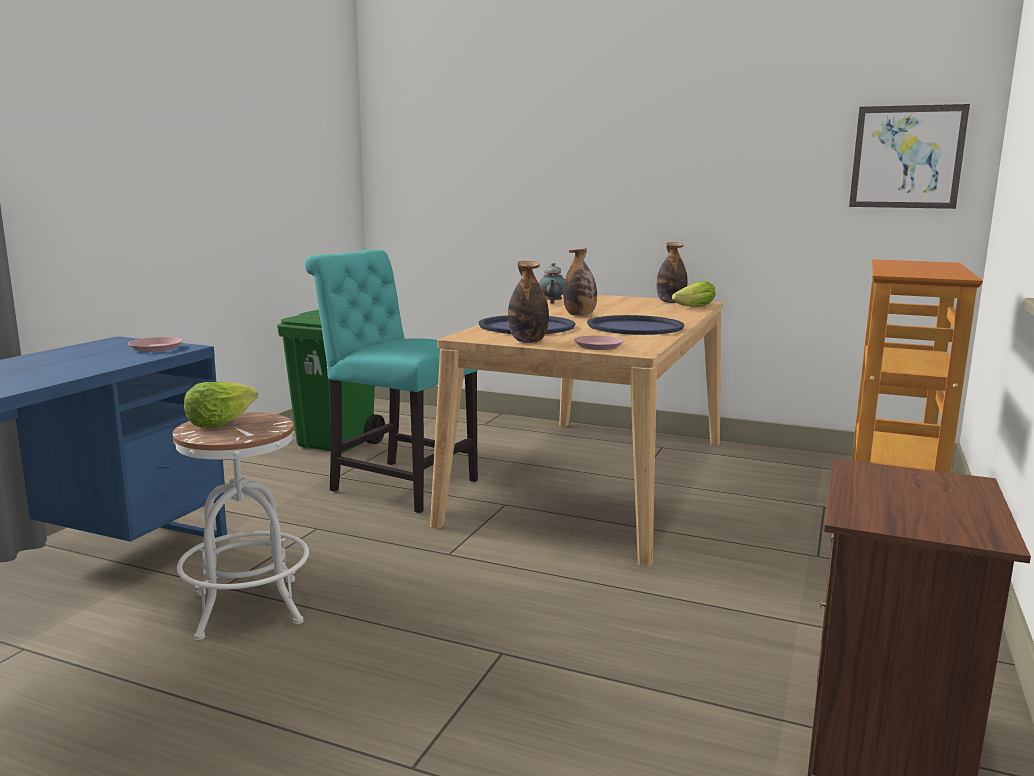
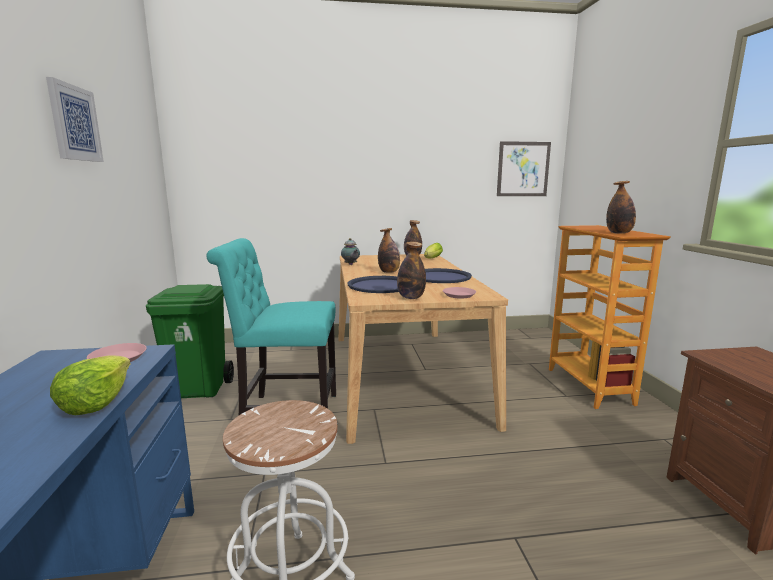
camera: 30 degrees left, 0 degrees up
(217, 111) = (74, 123): none -> picture
(220, 422) = (260, 425): lettuce -> lettuce (96, 402)
(908, 271) = (619, 233): none -> bottle

